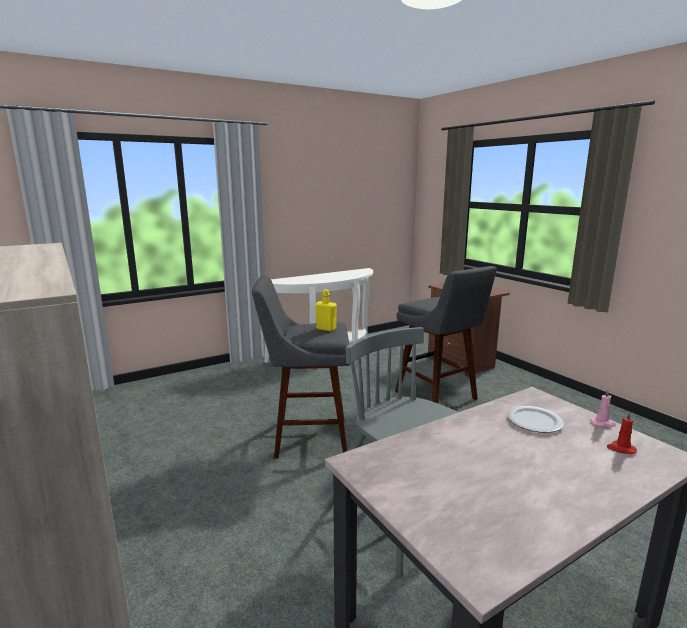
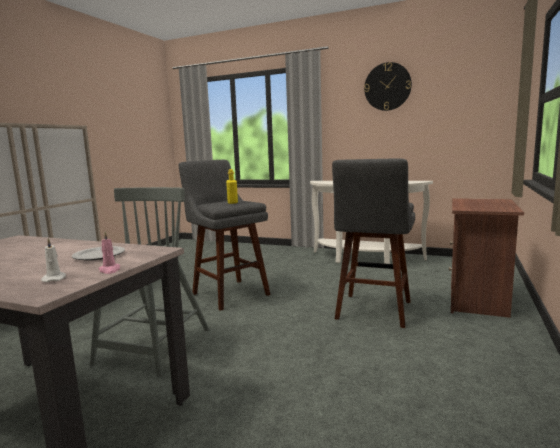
camera: 55 degrees right, 5 degrees down
(320, 175) = (387, 86): none -> wall clock
(620, 449) = (54, 278): red candle -> white candle

